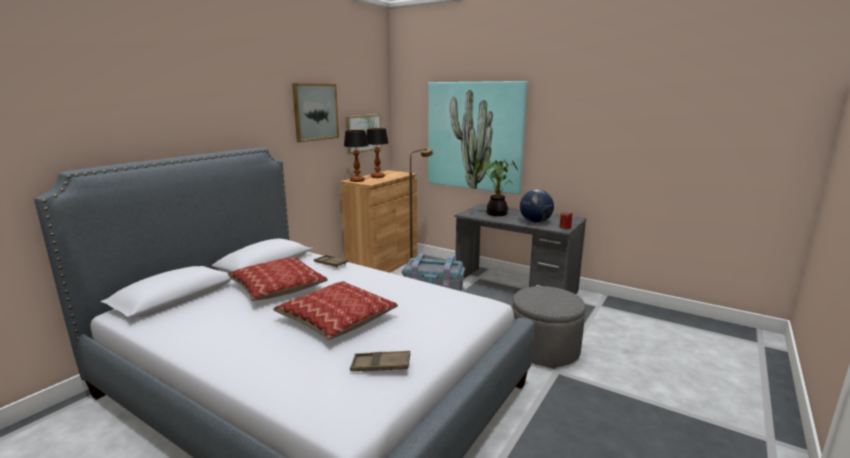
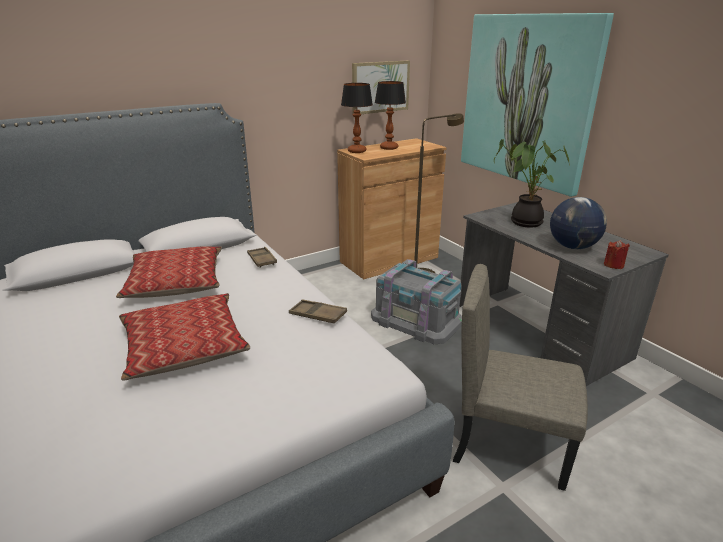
camera: 25 degrees right, 10 degrees up
(315, 112) = (303, 57): picture -> none
(380, 365) = (151, 437): brown tray -> brown tray (317, 315)
(544, 349) = (510, 444): grey ottoman -> beige chair

